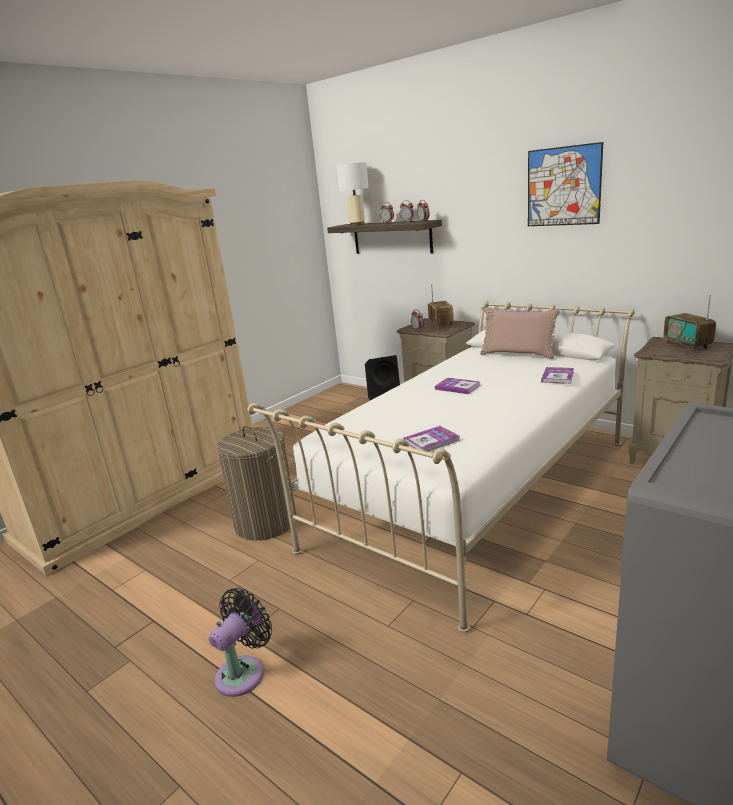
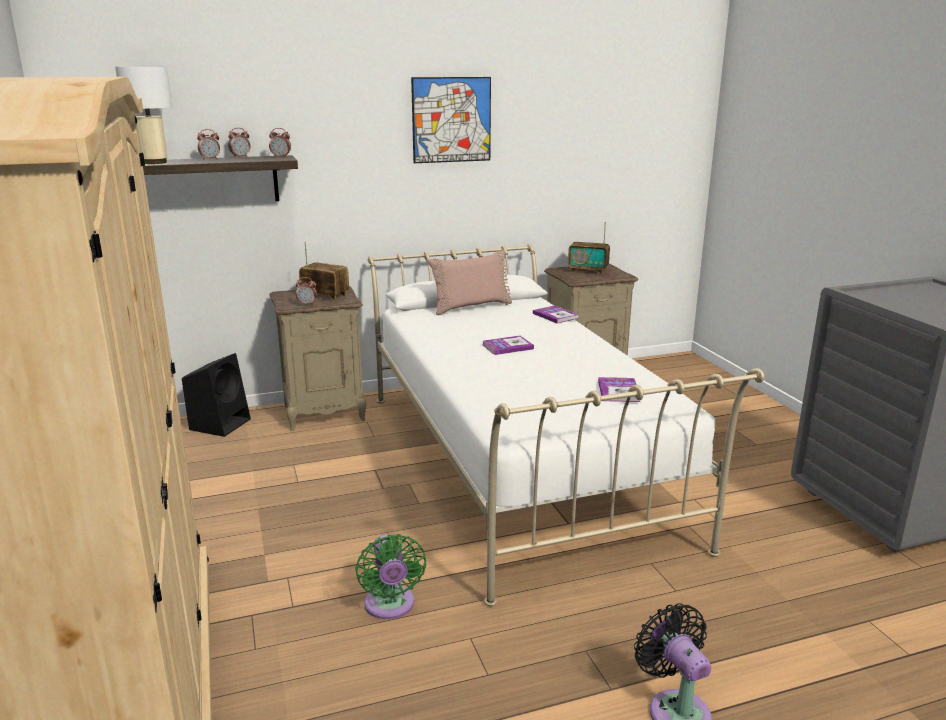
camera: 60 degrees left, 0 degrees up
(266, 522) = (390, 606): laundry basket -> green fan

